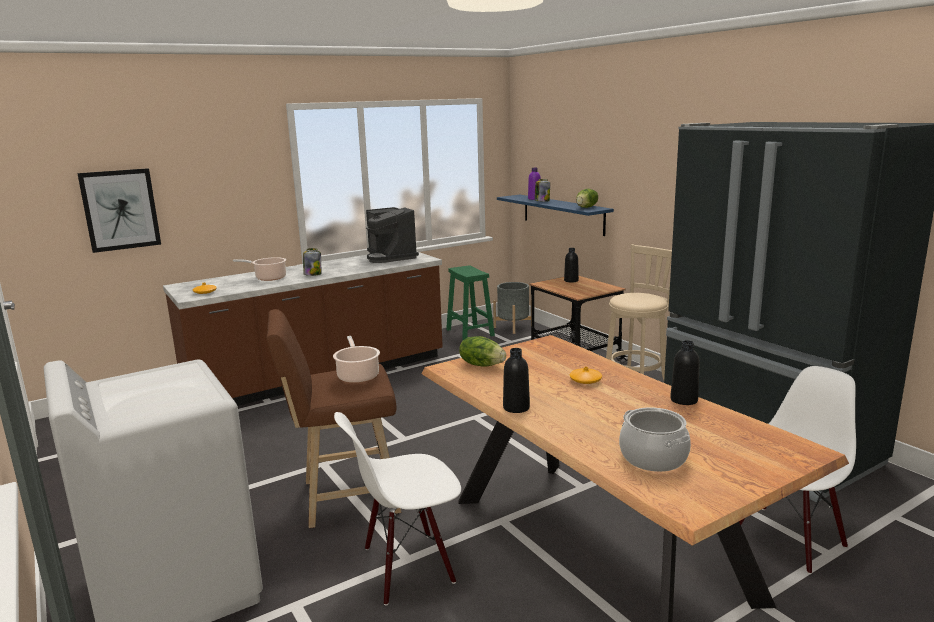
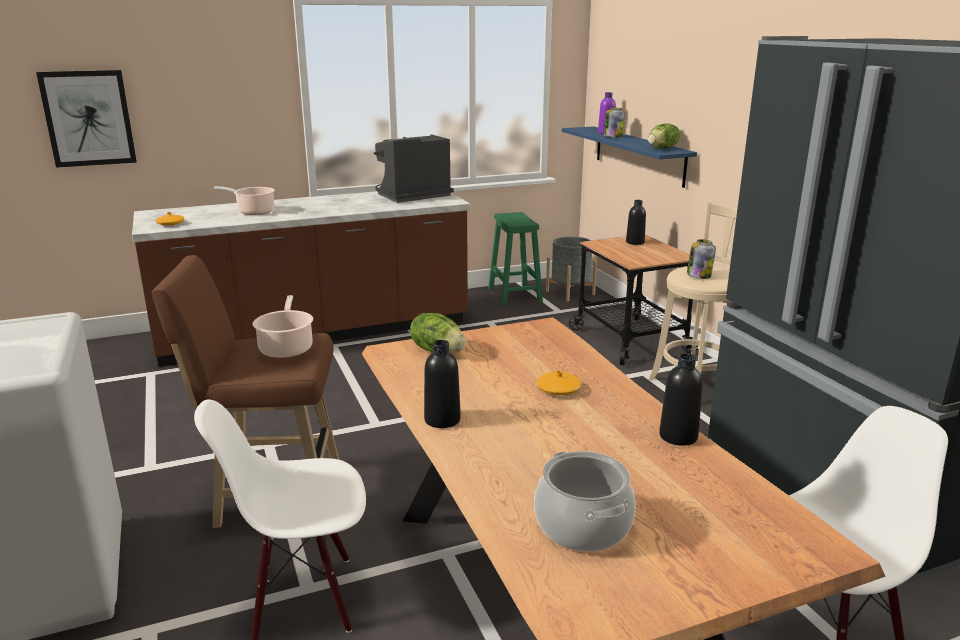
camera: 10 degrees right, 5 degrees up
(312, 274) = (306, 211): jar -> jar (698, 275)
(391, 257) = (412, 195): coffee machine -> coffee machine turned 75 degrees clockwise

